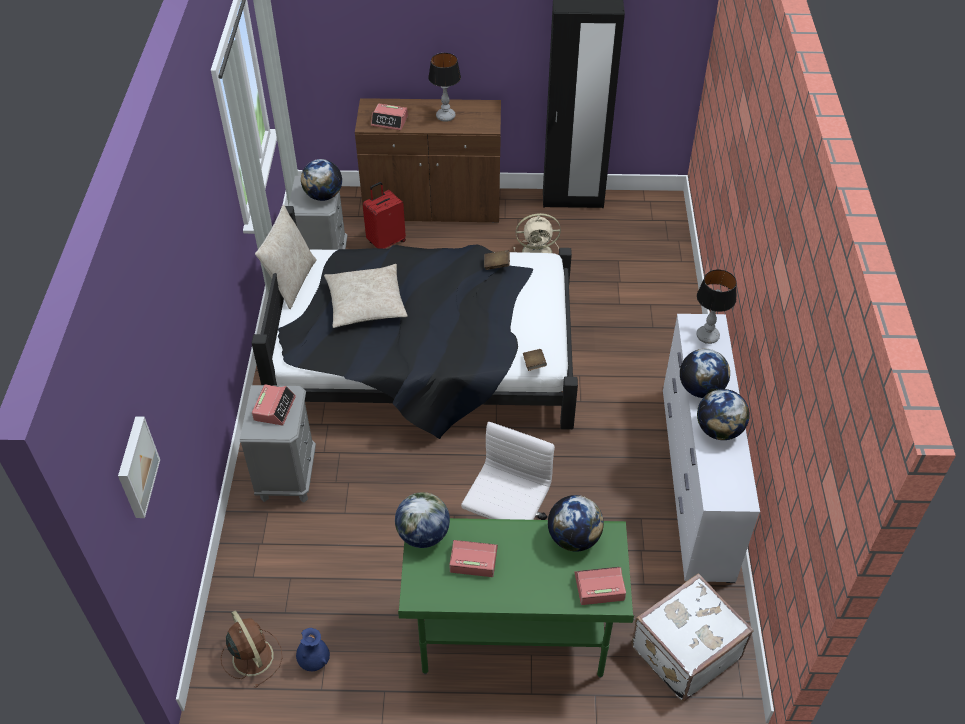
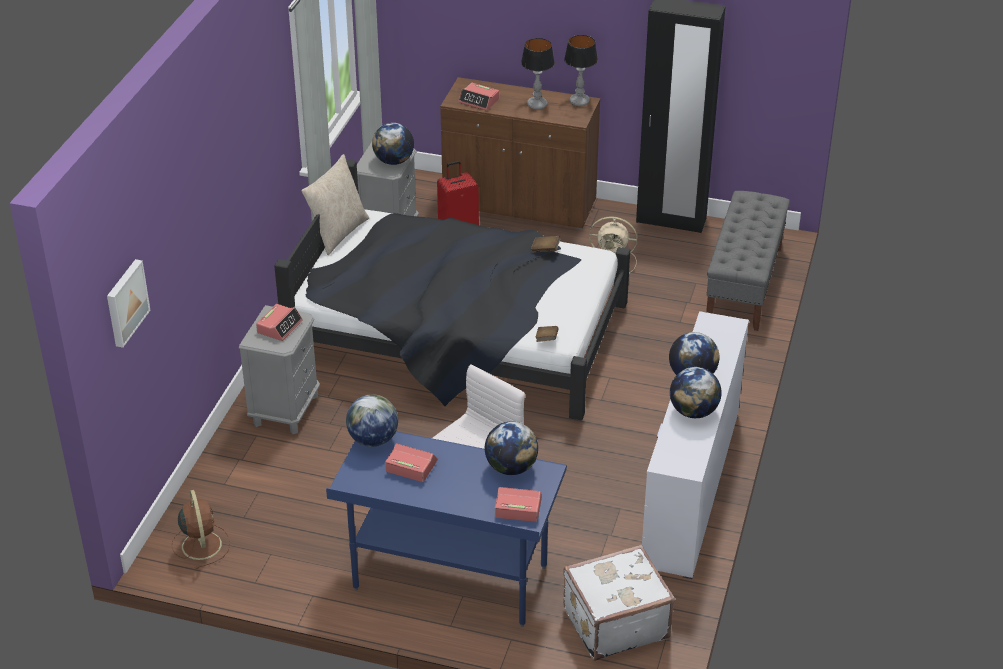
camera: 15 degrees right, 10 degrees down
(314, 661) = (256, 560): blue vase -> none
(366, 303) = (402, 262): beige pillow -> none
(512, 638) = (450, 579): green desk -> blue desk
(660, 254) = (744, 284): none -> grey bench
(708, 336) = (721, 335): table lamp -> table lamp (580, 102)

